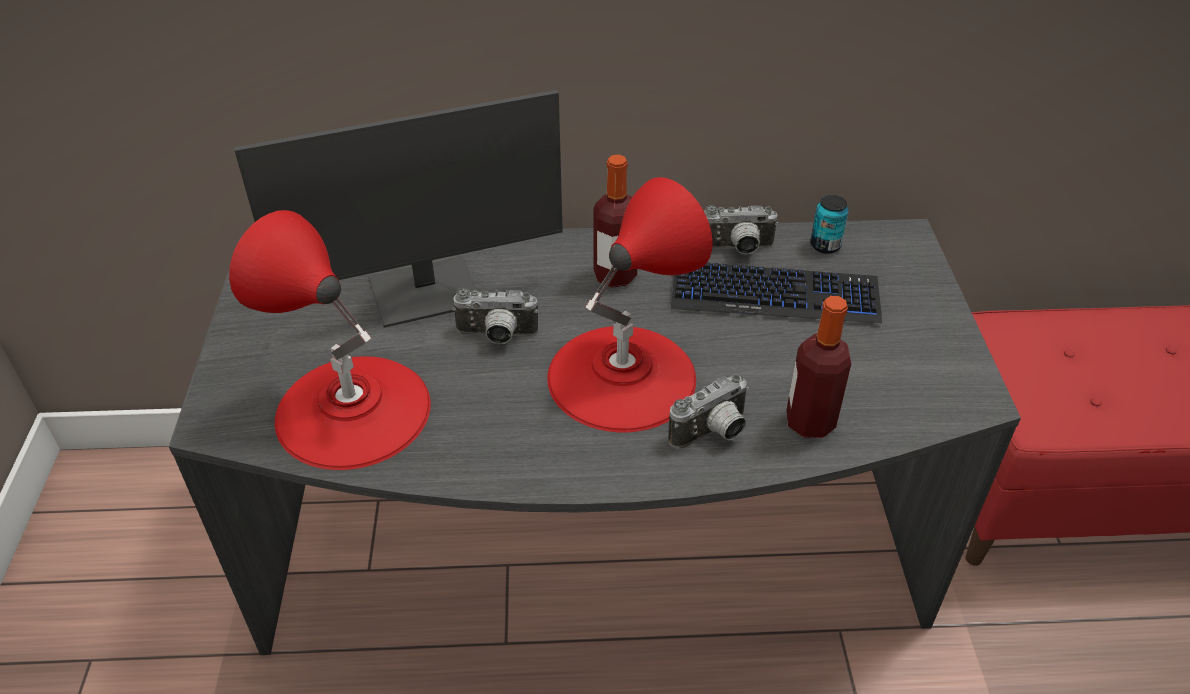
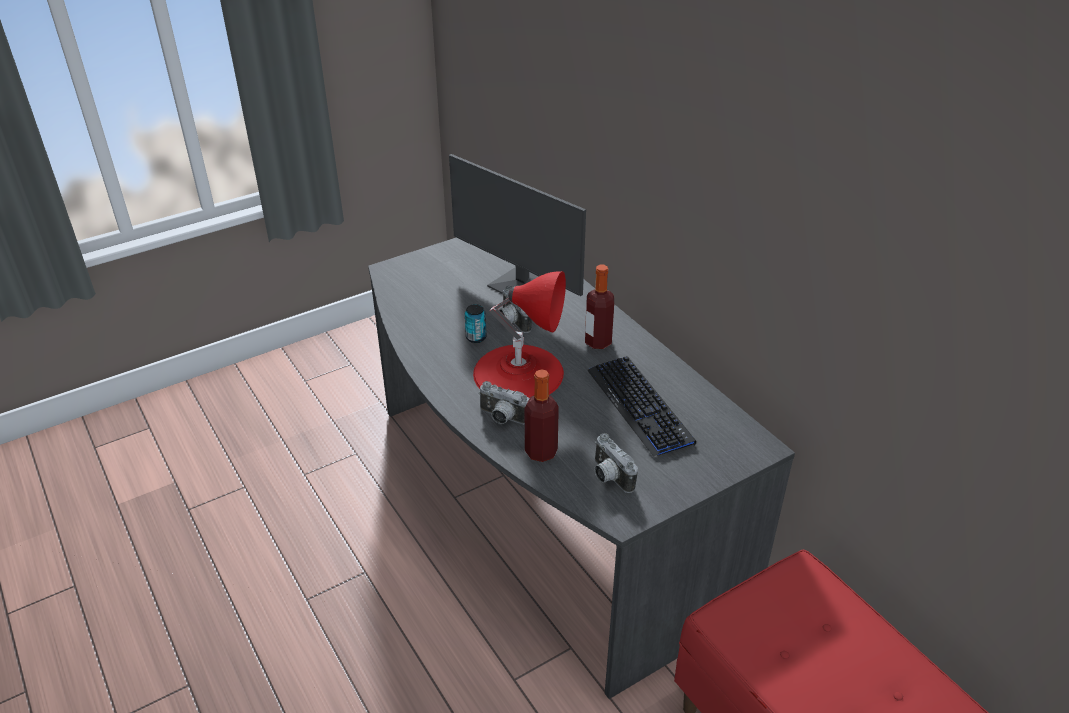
camera: 60 degrees right, 5 degrees down
(352, 410) = (425, 301): red table lamp -> none
(737, 249) = (669, 379): camera -> camera (608, 477)
(825, 245) = (712, 413): can -> can (476, 337)

